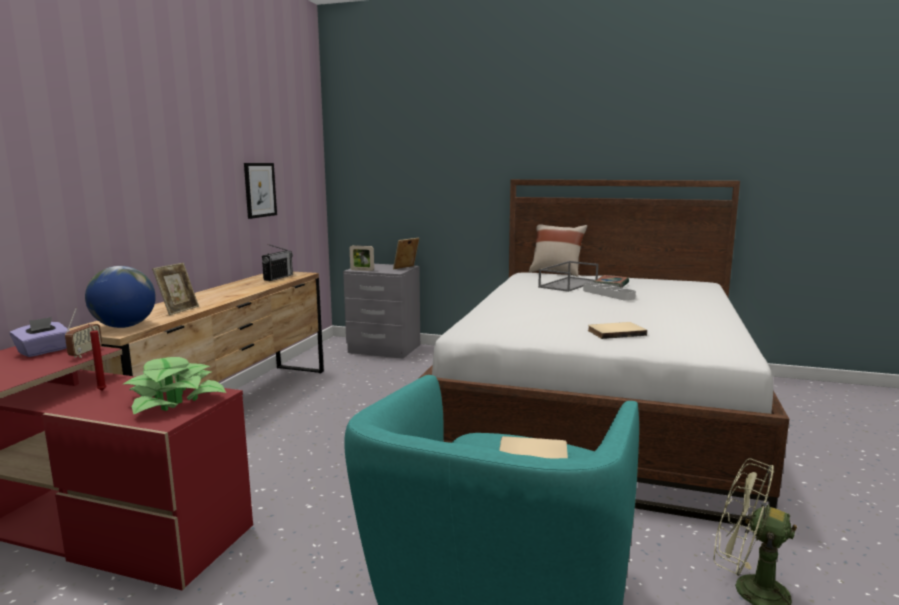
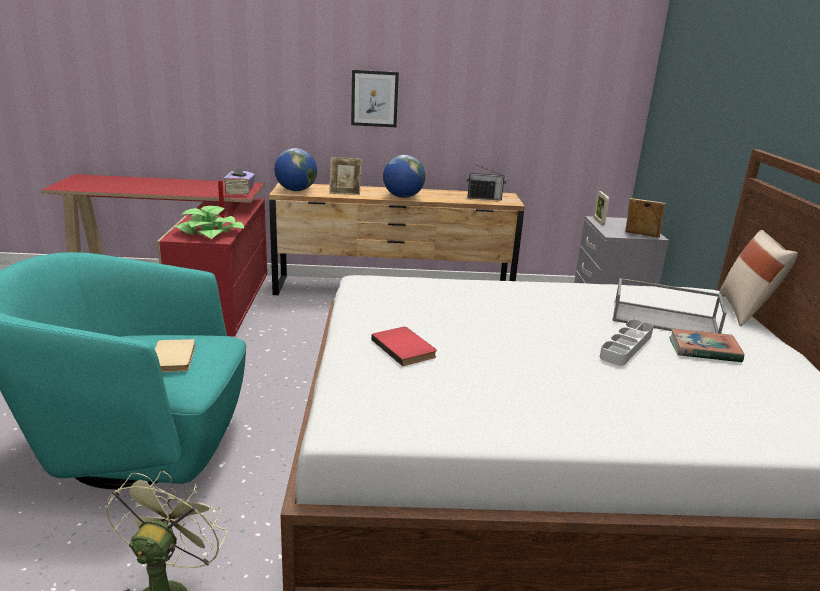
camera: 70 degrees right, 10 degrees up
(233, 295) = (403, 197): none -> globe
(260, 190) = (514, 111): picture -> picture (374, 98)
(615, 332) = (405, 348): beige book -> red book

